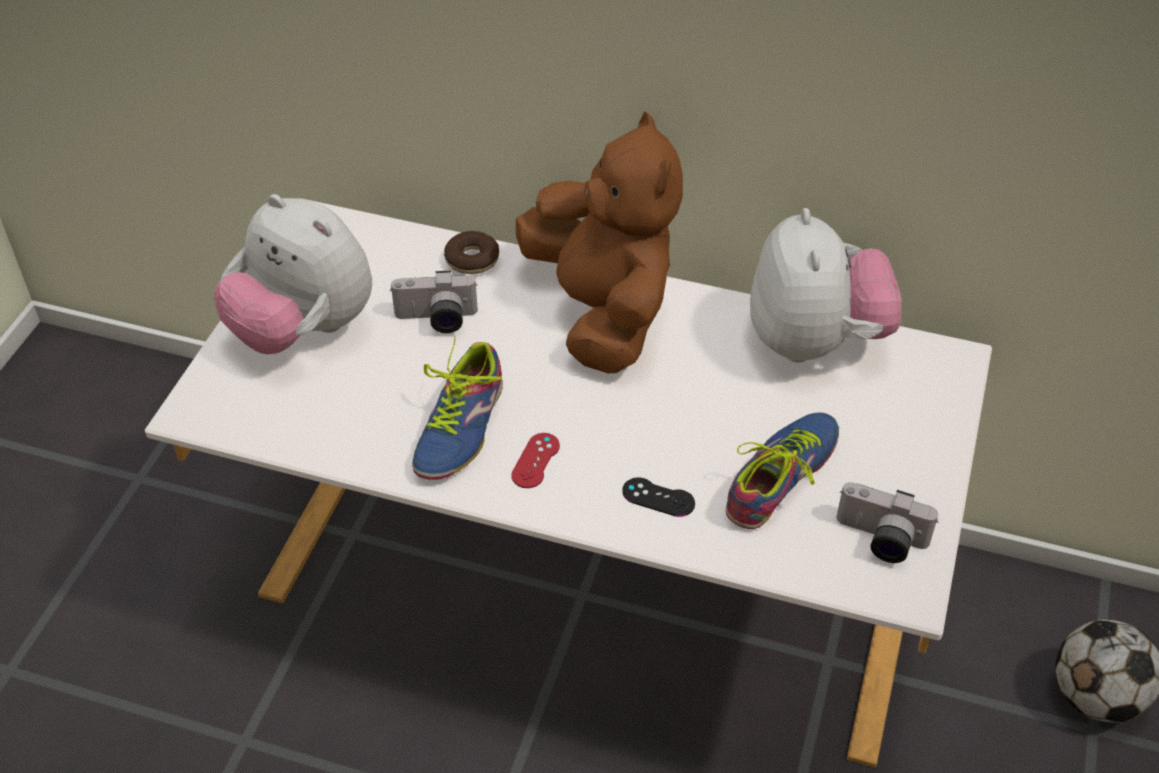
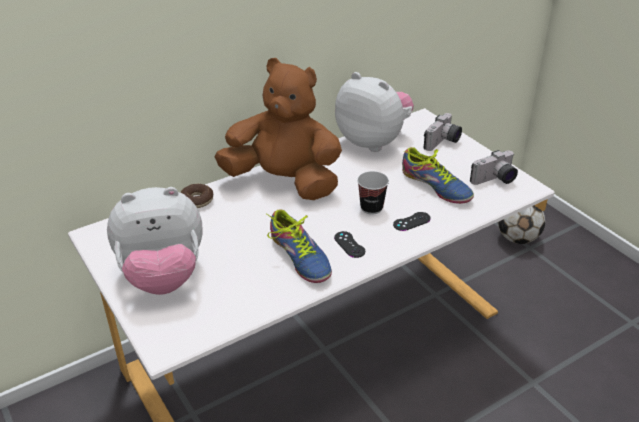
camera: 50 degrees left, 10 degrees down
(436, 320) = (220, 230): camera -> camera (443, 142)
(535, 461) = (349, 244): red game controller -> black game controller
(643, 436) = (371, 208): none -> cup
(780, 477) = (436, 186): shoe -> shoe turned 150 degrees clockwise

